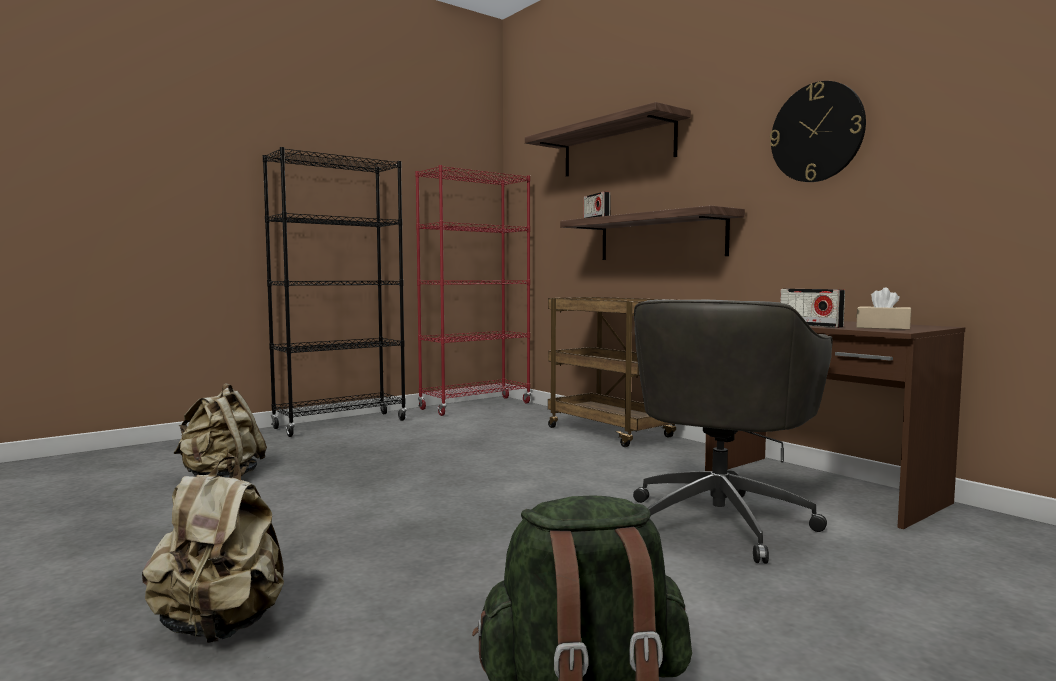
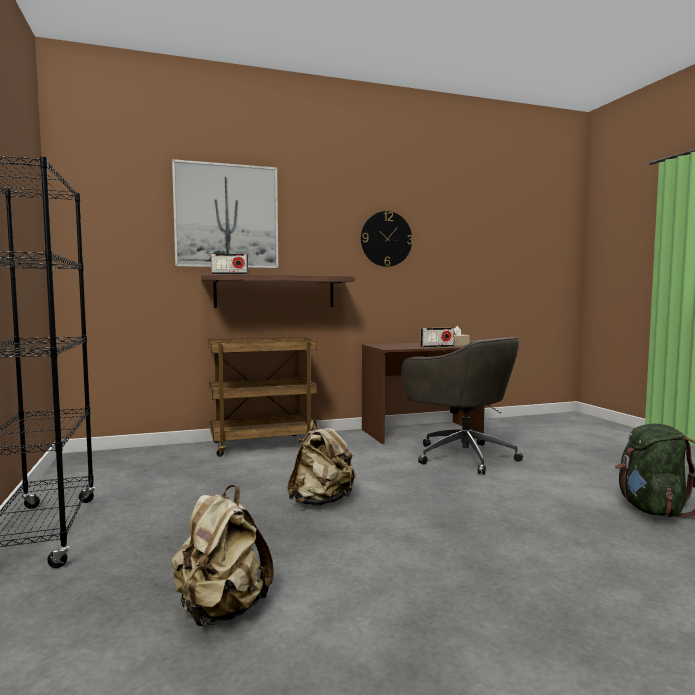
camera: 70 degrees left, 0 degrees up
(221, 627) = (616, 594): beige backpack -> beige backpack (321, 502)
(475, 406) = (84, 468): red bookcase -> none
(617, 147) = (226, 216): shelf -> picture

